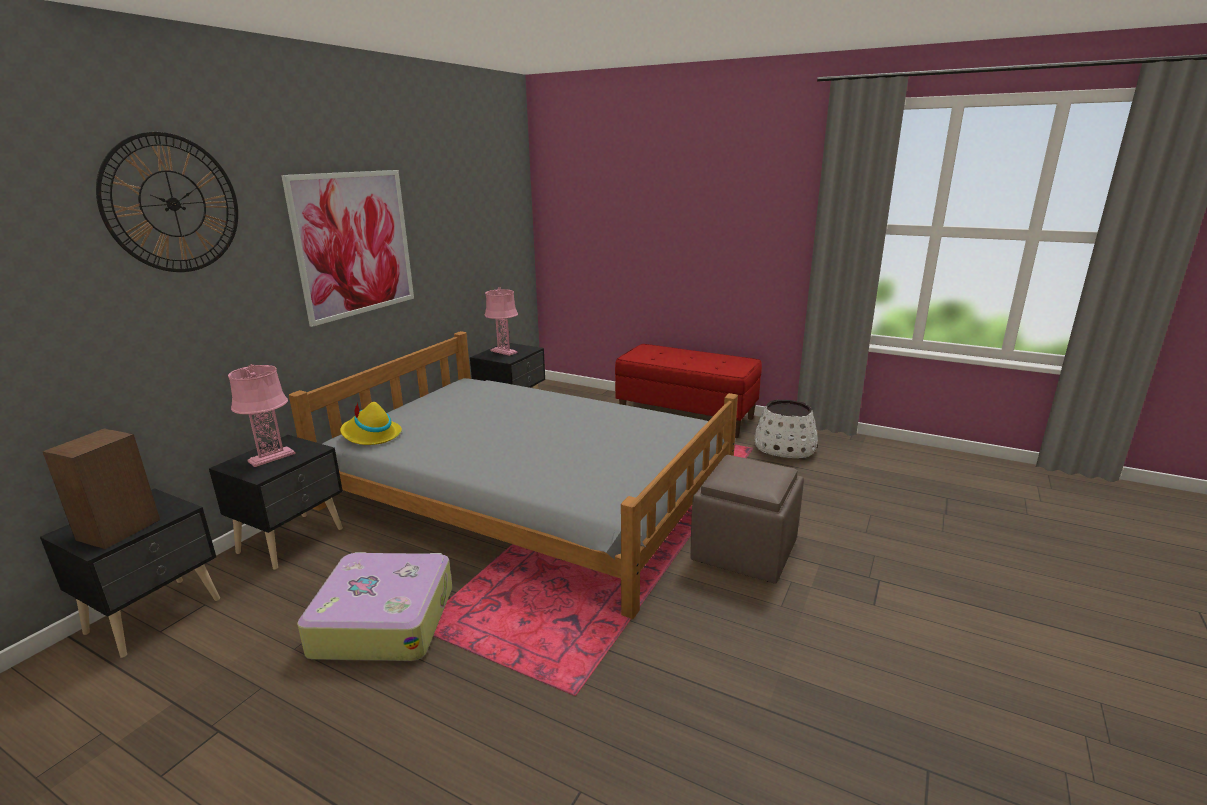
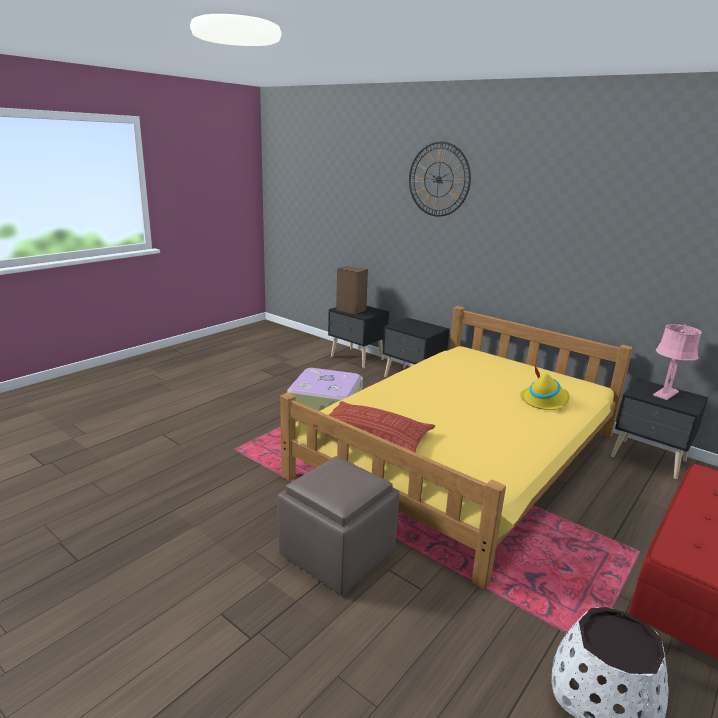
camera: 100 degrees right, 0 degrees up
(272, 457) = (416, 327): pink table lamp -> none
(354, 244) = (545, 230): picture -> none
(370, 435) = (464, 354): yellow hat -> yellow hat (544, 400)
(530, 494) = (461, 455): grey bed -> yellow bed
(635, 473) = (374, 434): none -> pillow

